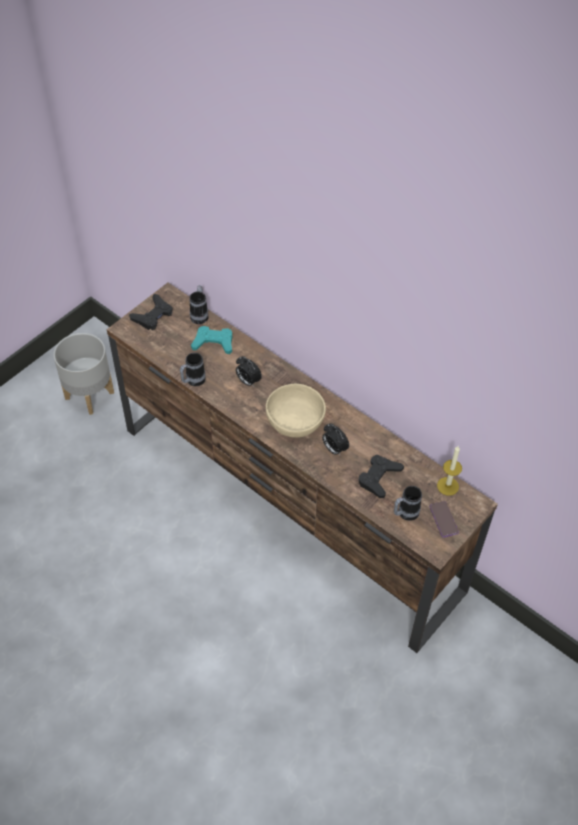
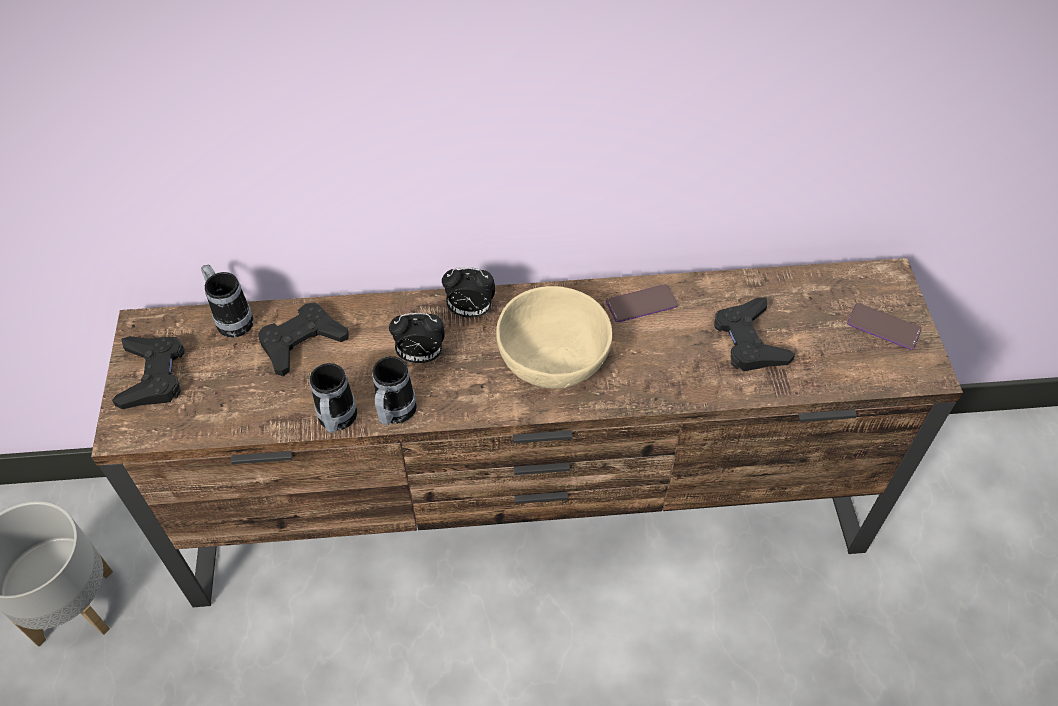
camera: 45 degrees left, 0 degrees up
(213, 343) = (302, 342): turquoise game controller -> black game controller
(334, 449) = (649, 351): alarm clock -> alarm clock (470, 311)
(355, 429) = (641, 304): none -> phone
(405, 514) = (836, 359): mug -> mug (394, 415)
(448, 486) = (833, 283): candle -> none

